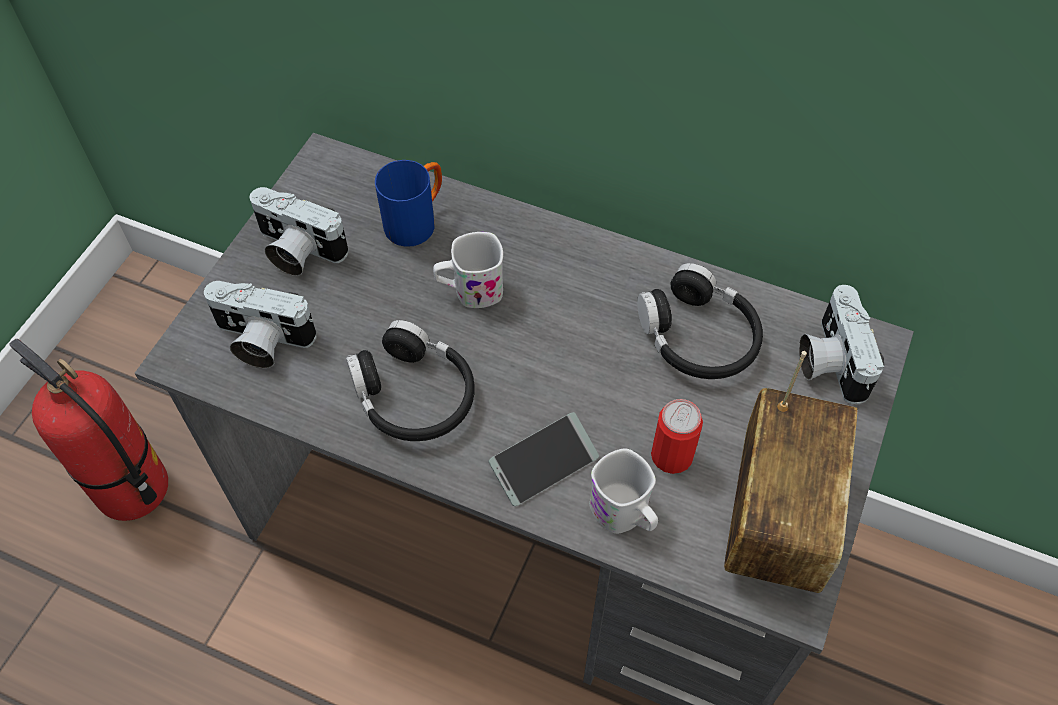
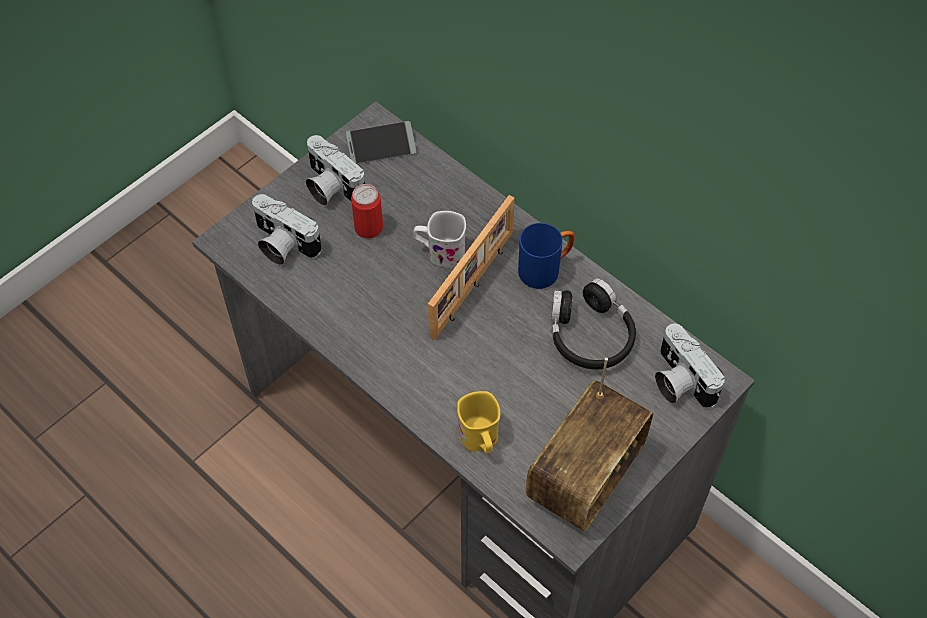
camera: 20 degrees right, 0 degrees up
(131, 489) = (178, 329): fire extinguisher -> none
(413, 395) = (370, 314): black headphones -> none
(417, 221) = (423, 190): blue mug -> blue mug (545, 269)
(530, 319) = (474, 285): none -> picture frame
(544, 464) = (440, 389): phone -> phone (381, 147)
(625, 515) = (480, 440): white mug -> yellow mug
(671, 455) = (531, 411): can -> can (368, 227)
(829, 360) = (678, 381): camera -> camera turned 45 degrees counterclockwise

